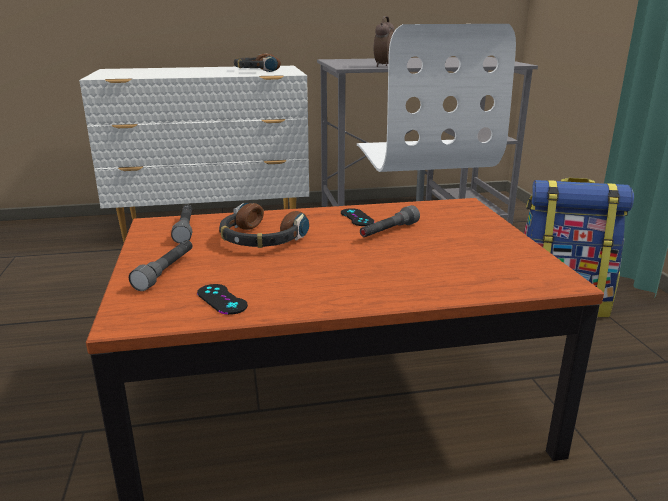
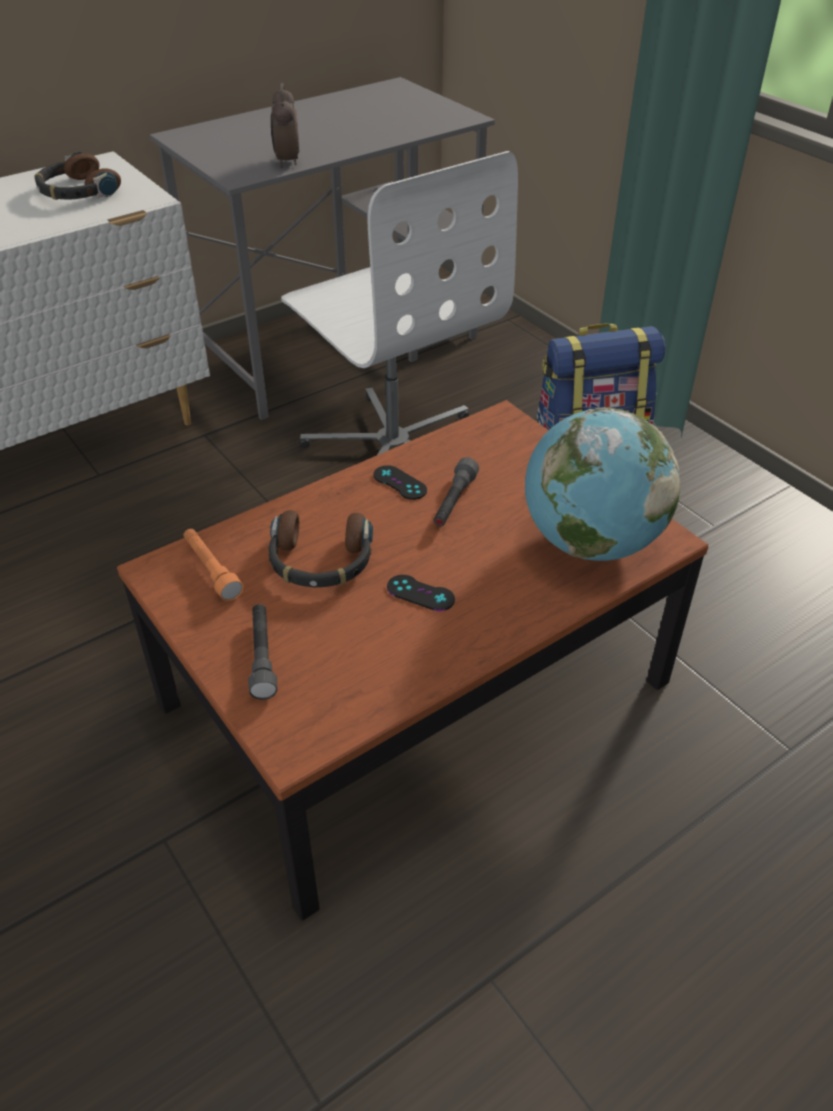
camera: 25 degrees left, 20 degrees up
(185, 230) = (211, 570): grey flashlight -> orange flashlight
(222, 299) = (364, 681): black game controller -> black game controller (420, 593)
(485, 269) = (590, 542): none -> globe

